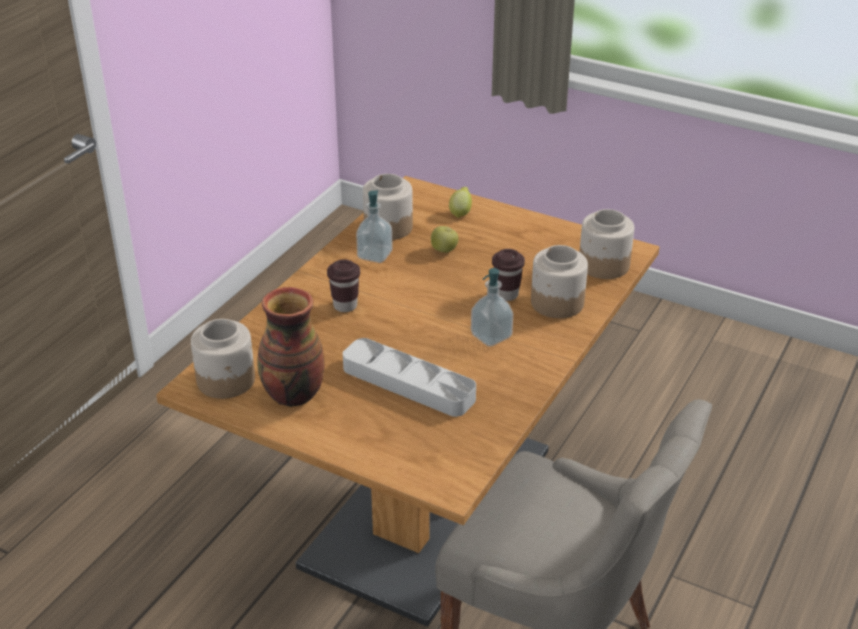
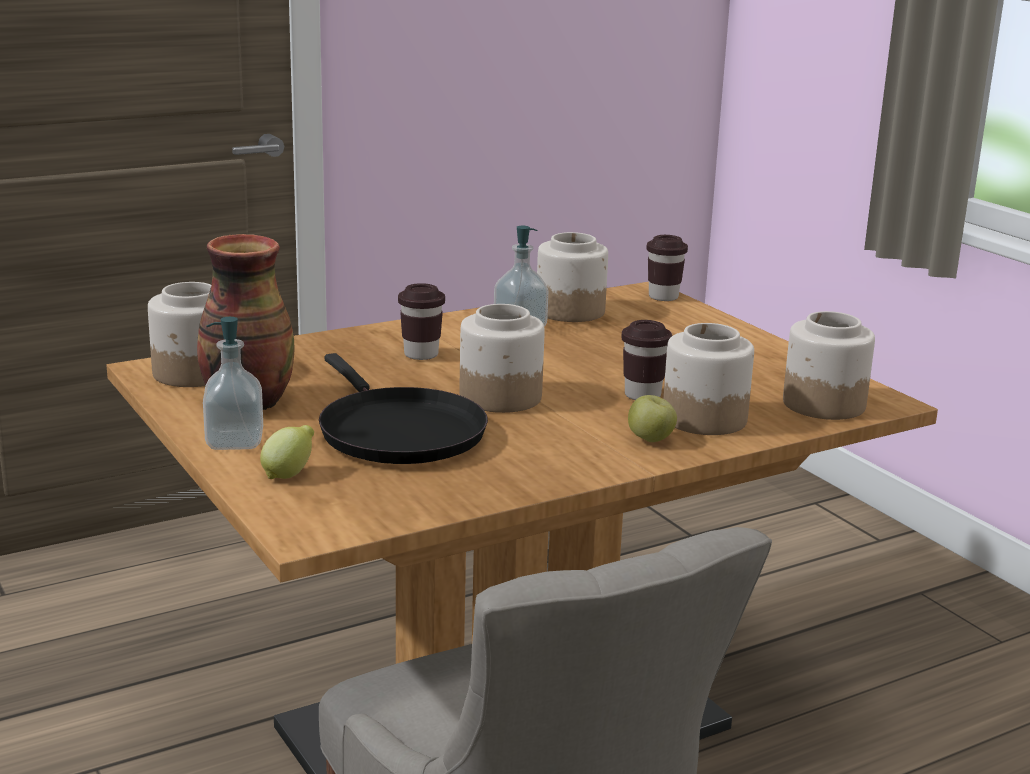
camera: 30 degrees right, 15 degrees down
(408, 383) = (396, 432): grey tray -> black frying pan
(428, 192) = (663, 297): none -> brown cup
(432, 328) = (499, 397): none -> jar
(444, 250) = (614, 343): apple -> apple (650, 440)
(460, 213) = (682, 320): lemon -> lemon (289, 474)
(491, 336) = (567, 423): soap dispenser -> soap dispenser (235, 441)

